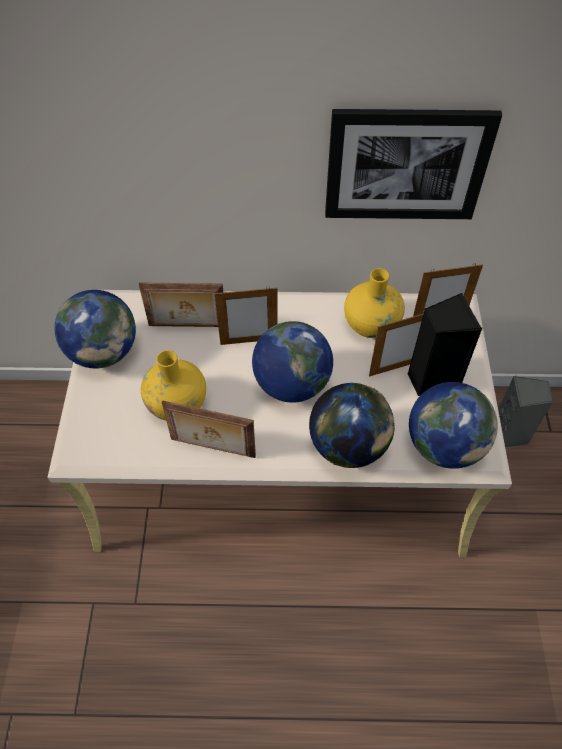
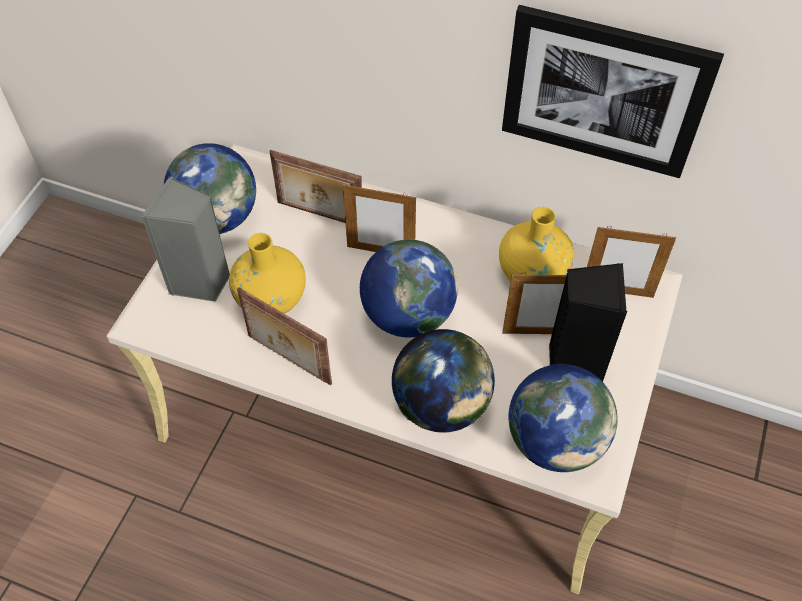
camera: 20 degrees right, 0 degrees up
(510, 435) = (699, 467): grey speaker -> grey speaker (201, 282)

